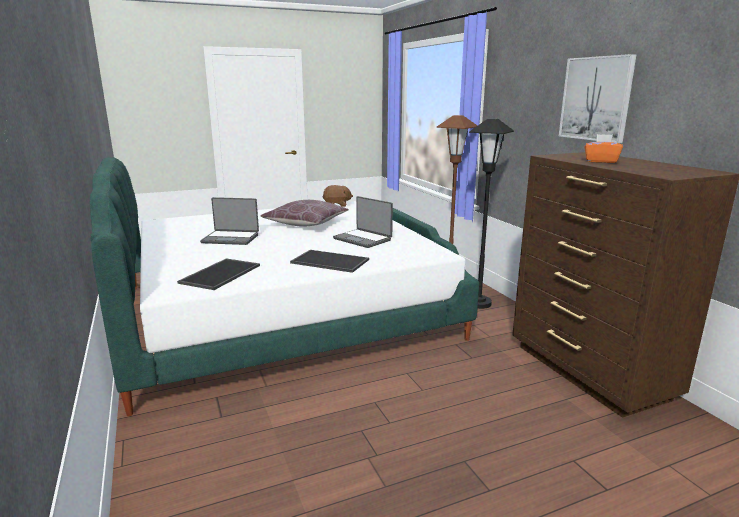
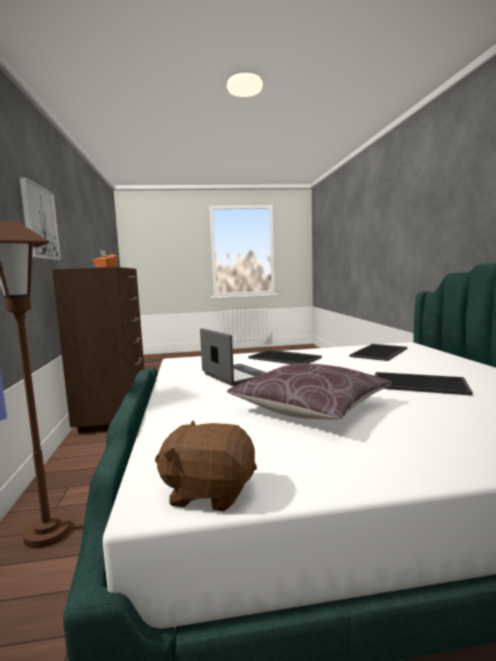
camera: 165 degrees left, 10 degrees down
(231, 238) = (418, 384): laptop -> tray
(478, 303) = (82, 478): black floor lamp -> none

